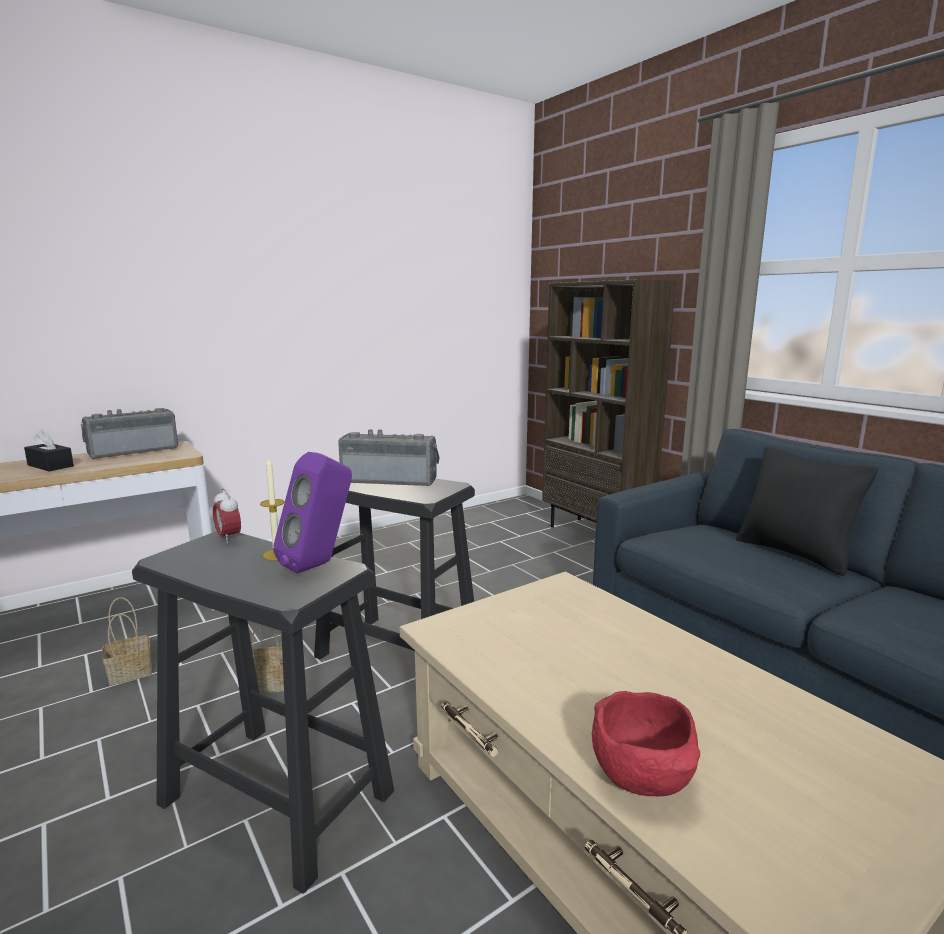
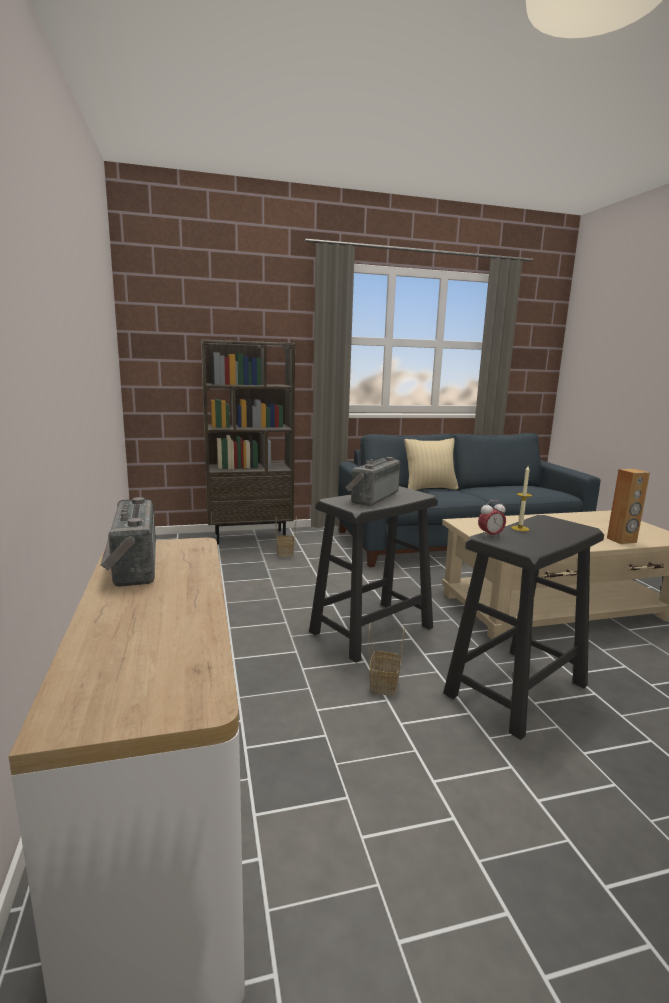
camera: 70 degrees left, 0 degrees up
(50, 466) = (154, 606): black tissue box -> none
(128, 673) = (324, 770): basket -> basket (285, 554)
(320, 564) = (538, 521): purple speaker -> none
(644, 780) = (621, 540): red bowl -> brown speaker
(794, 554) = (430, 488): black pillow -> beige pillow

